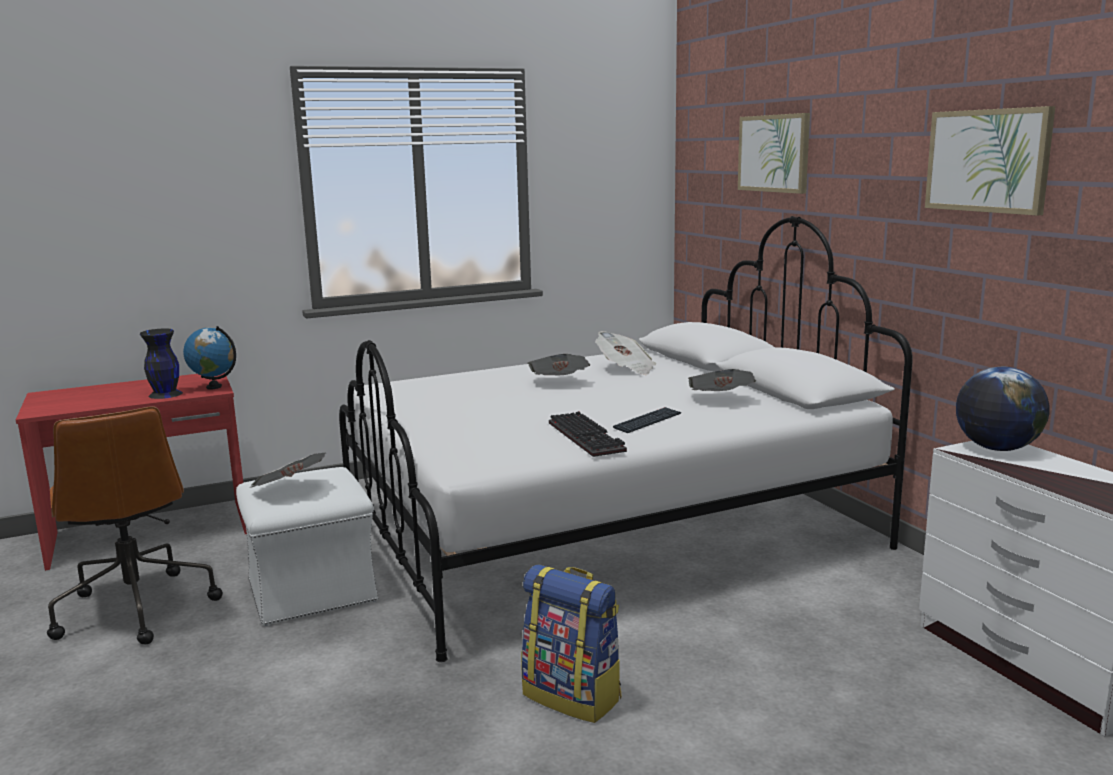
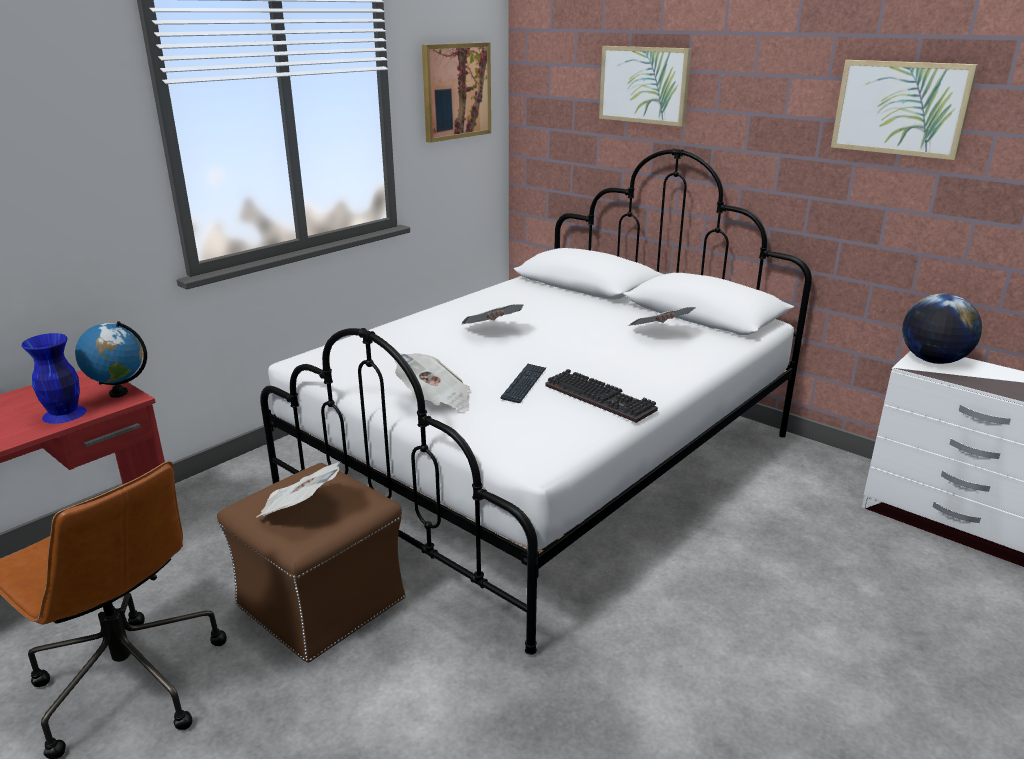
camera: 25 degrees left, 10 degrees up
(164, 394) = (63, 414): black vase -> blue vase
(312, 591) = (322, 603): white ottoman -> brown ottoman
(573, 696) = (676, 655): backpack -> none
(607, 165) = (456, 91): none -> picture
(626, 369) = (533, 306): newspaper -> newspaper (435, 401)
(648, 421) = (630, 369): keyboard -> keyboard (524, 384)

